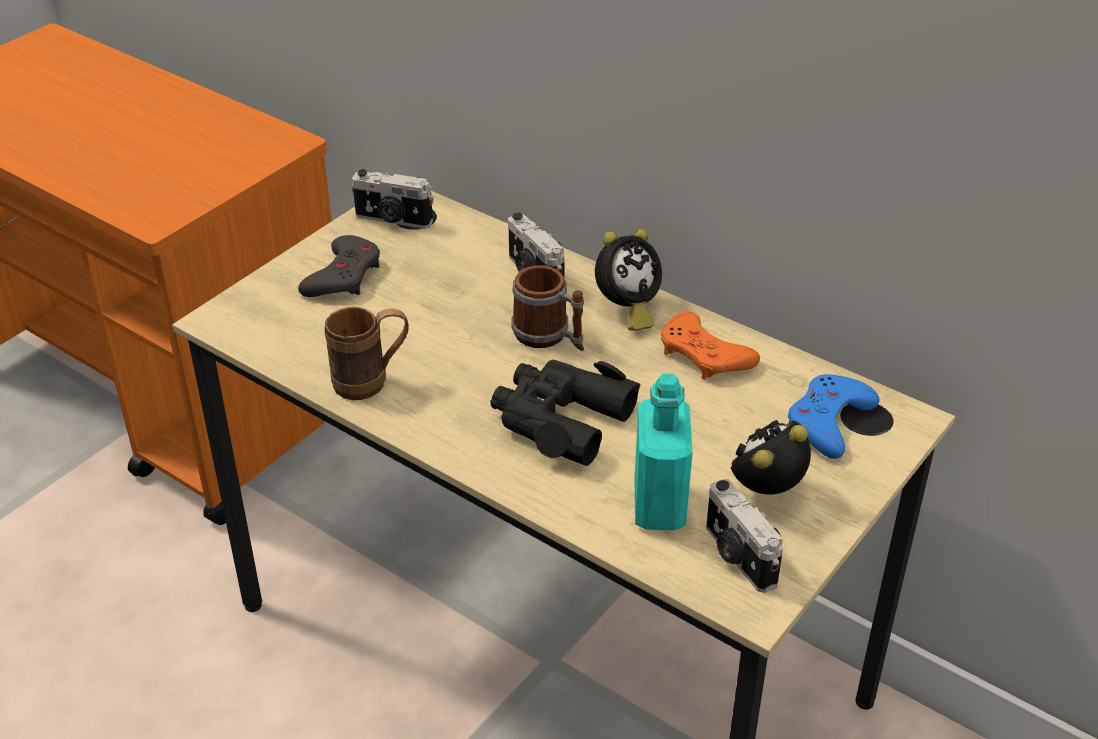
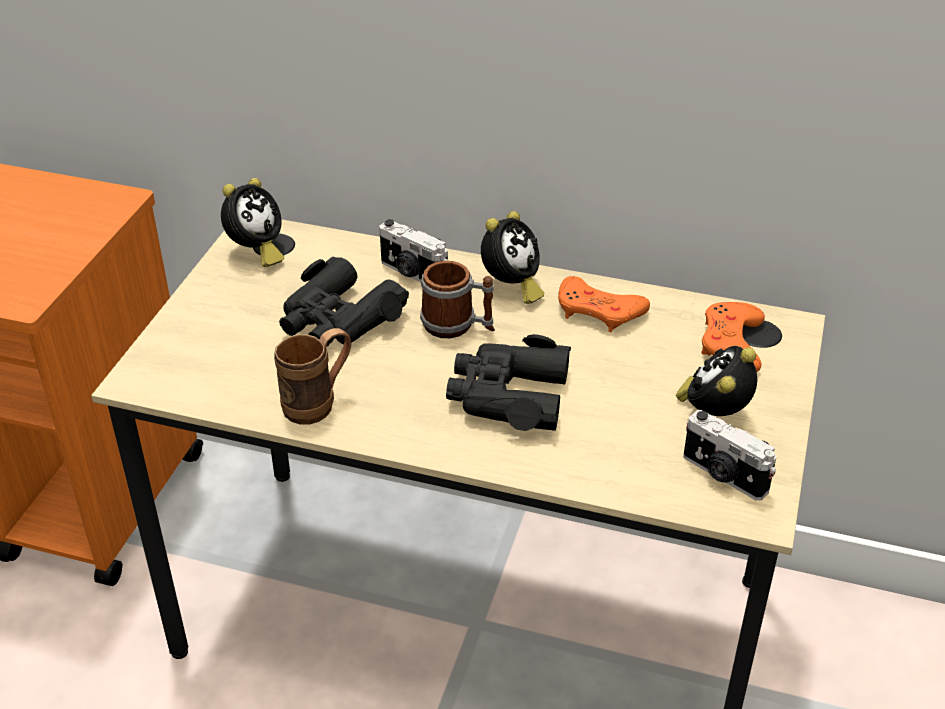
camera: 20 degrees left, 0 degrees up
(343, 276) = (237, 312): grey game controller -> none
(393, 220) = (255, 252): camera -> alarm clock
(436, 304) = (338, 319): none -> black binoculars
(659, 505) = (634, 449): turquoise bottle -> none
(829, 421) = (731, 343): blue game controller -> orange game controller

